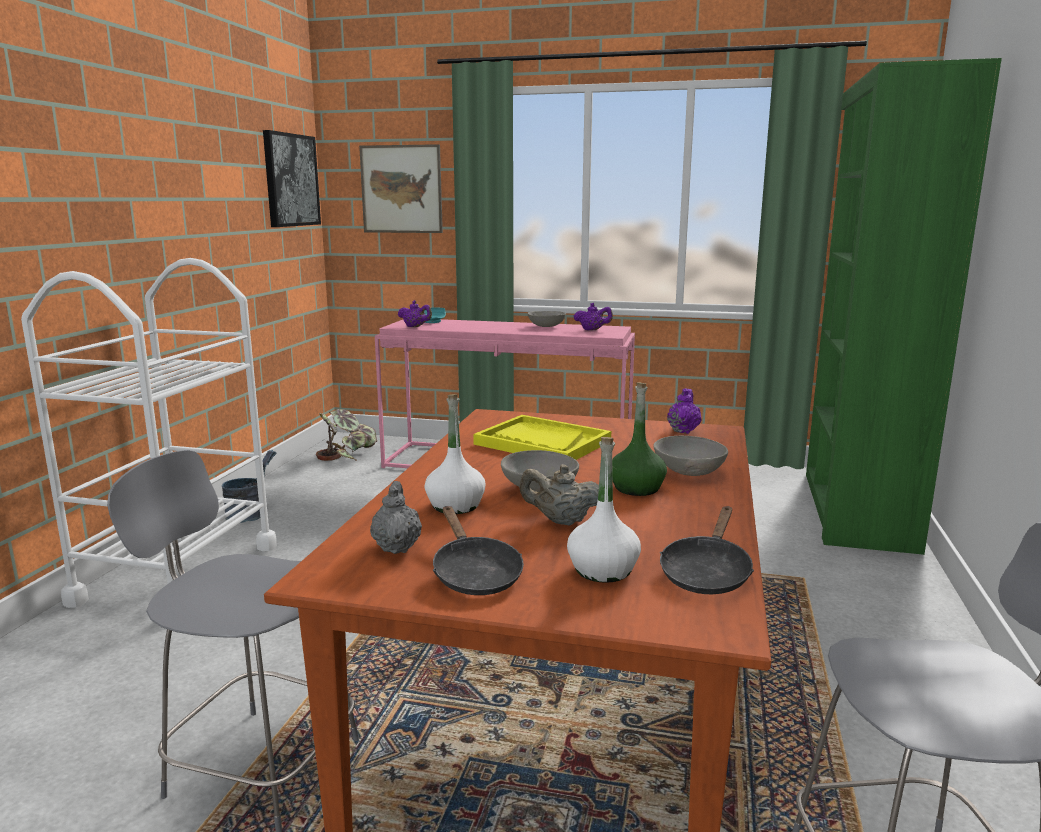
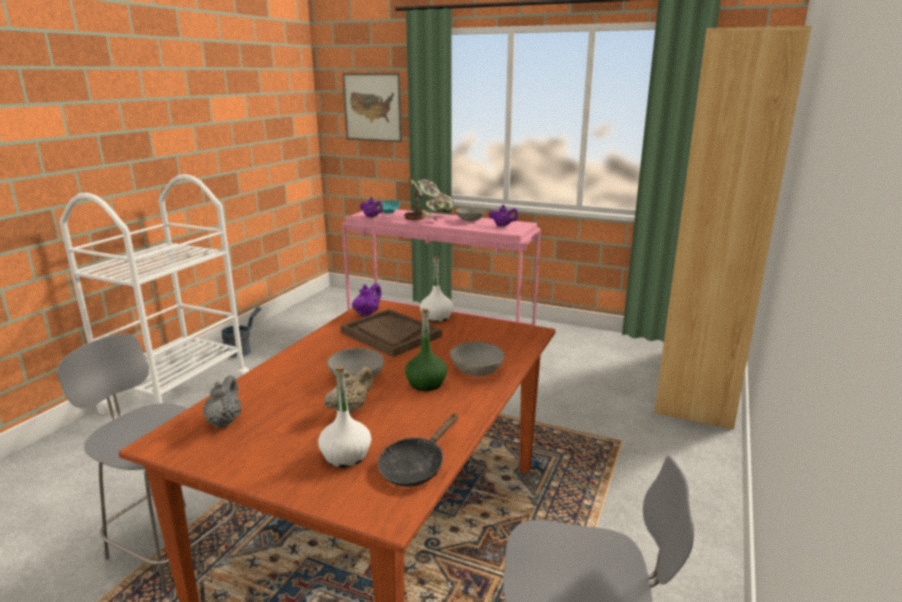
camera: 10 degrees right, 5 degrees up
(290, 180) = (288, 101): picture -> none
(347, 455) = (328, 306): potted plant -> potted plant (429, 217)
(455, 506) = (288, 388): white bottle -> white bottle (436, 317)
(474, 574) = (258, 450): black frying pan -> none
(542, 443) = (390, 334): yellow tray -> brown tray
(561, 521) = (350, 409): beige teapot -> beige teapot turned 105 degrees clockwise
(683, 431) = (504, 330): purple teapot -> purple teapot (367, 314)
(855, 510) = (697, 384): green bookcase -> brown bookcase

